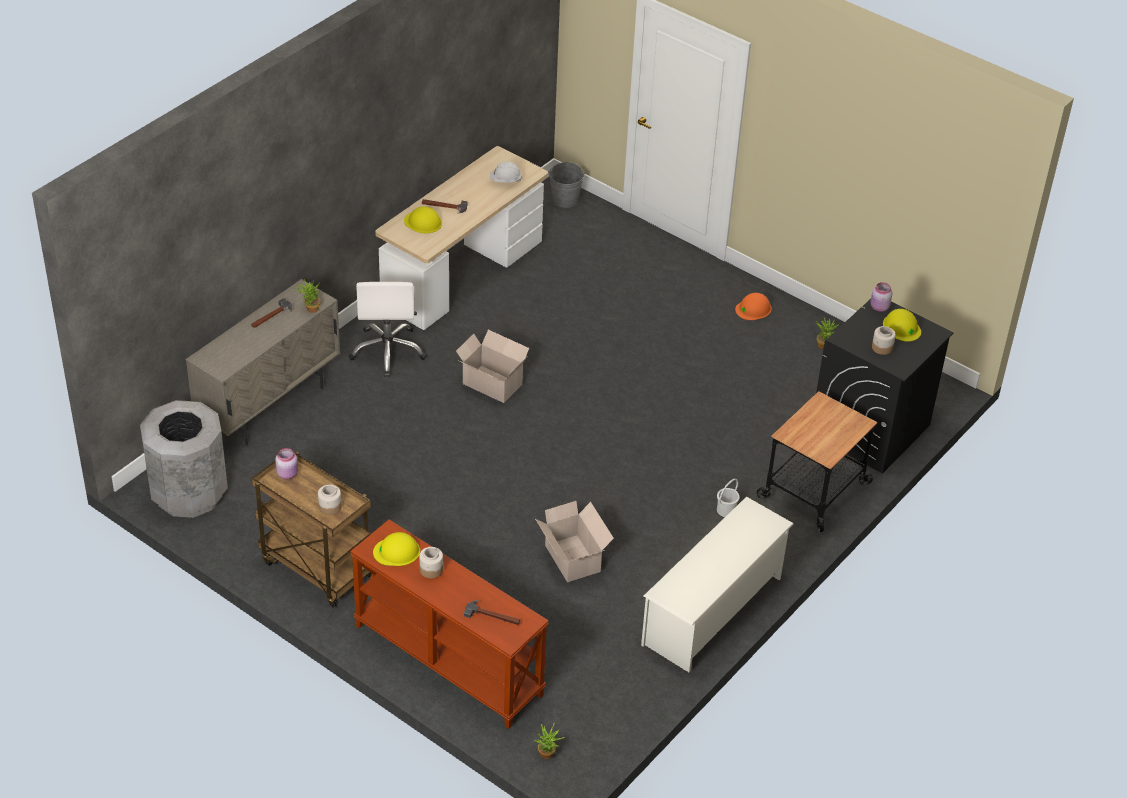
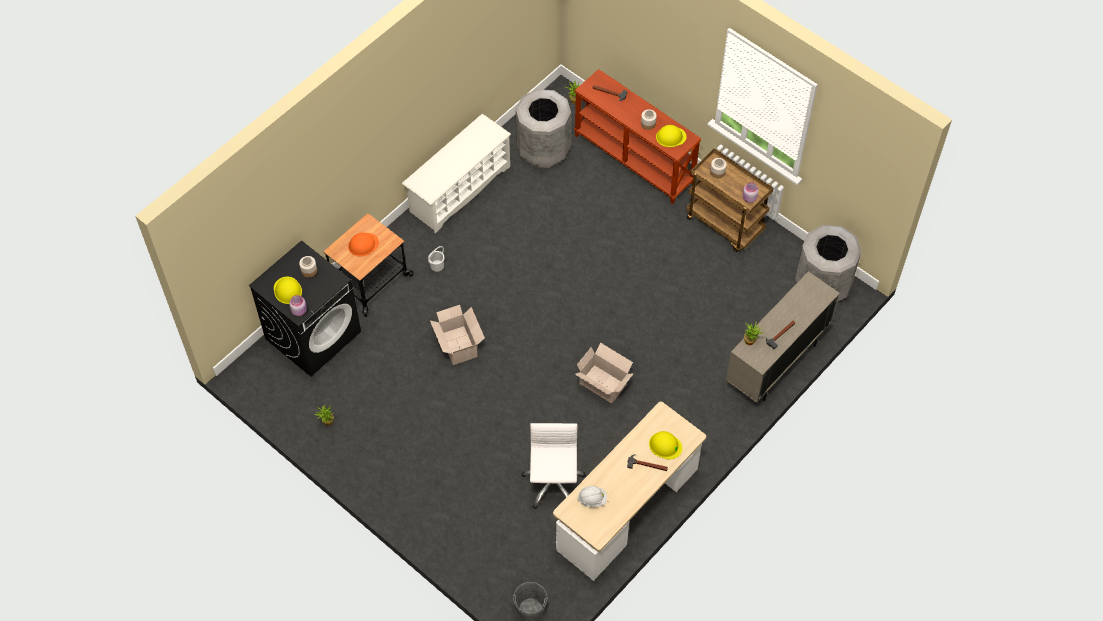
camera: 175 degrees left, 15 degrees up
(388, 351) = (687, 420): white office chair -> white office chair (553, 483)
(573, 560) = (550, 228): cardboard box -> cardboard box (458, 344)
(591, 671) = (544, 150): none -> grey trash can
(753, 309) = (377, 464): orange hard hat -> orange hard hat (363, 244)

